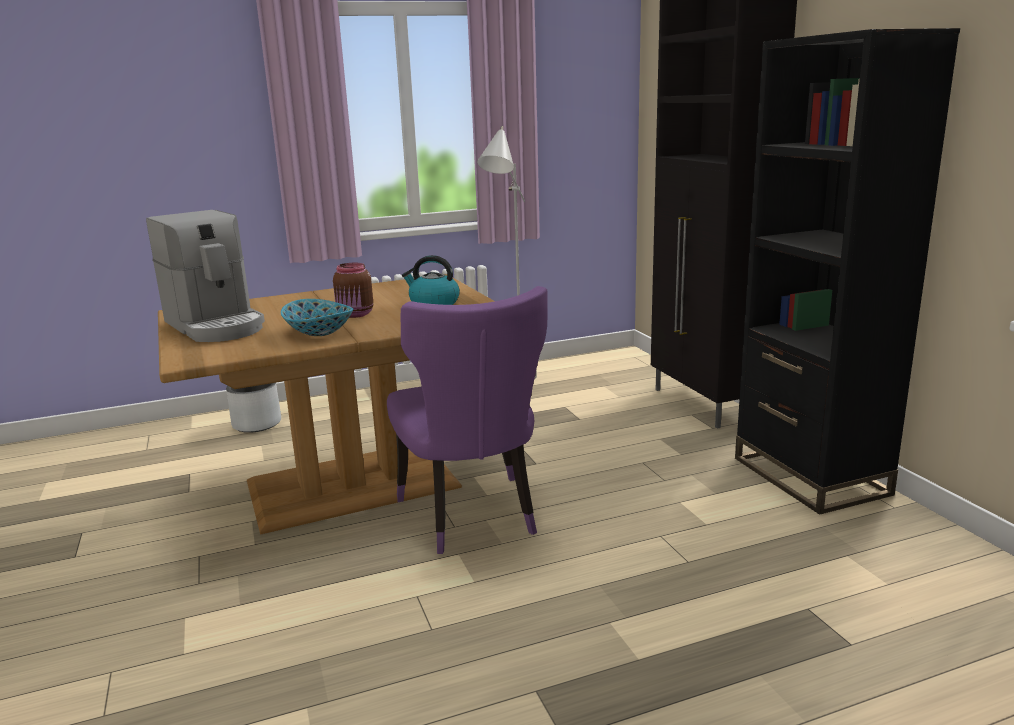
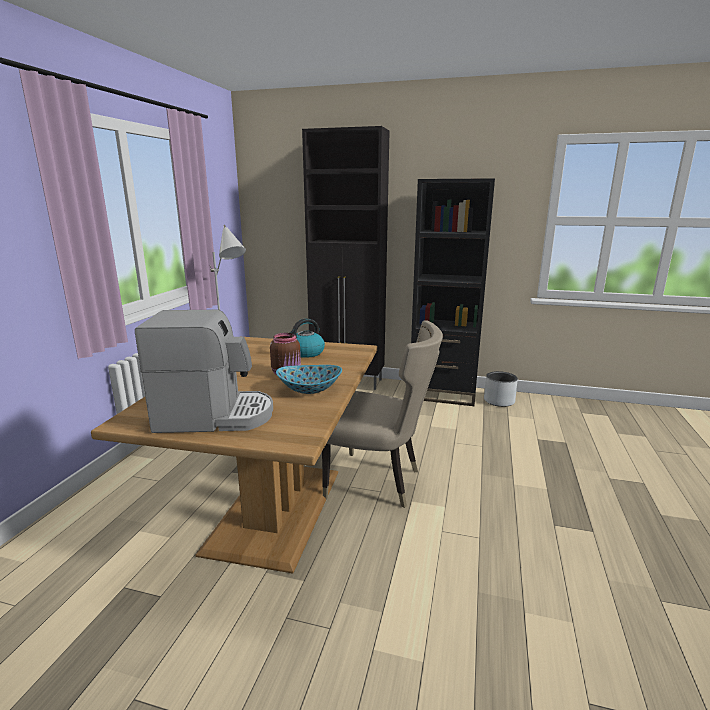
camera: 55 degrees left, 0 degrees up
(256, 424) = (93, 521): grey planter -> grey planter (499, 401)
(472, 517) = (377, 482): purple chair -> beige chair

